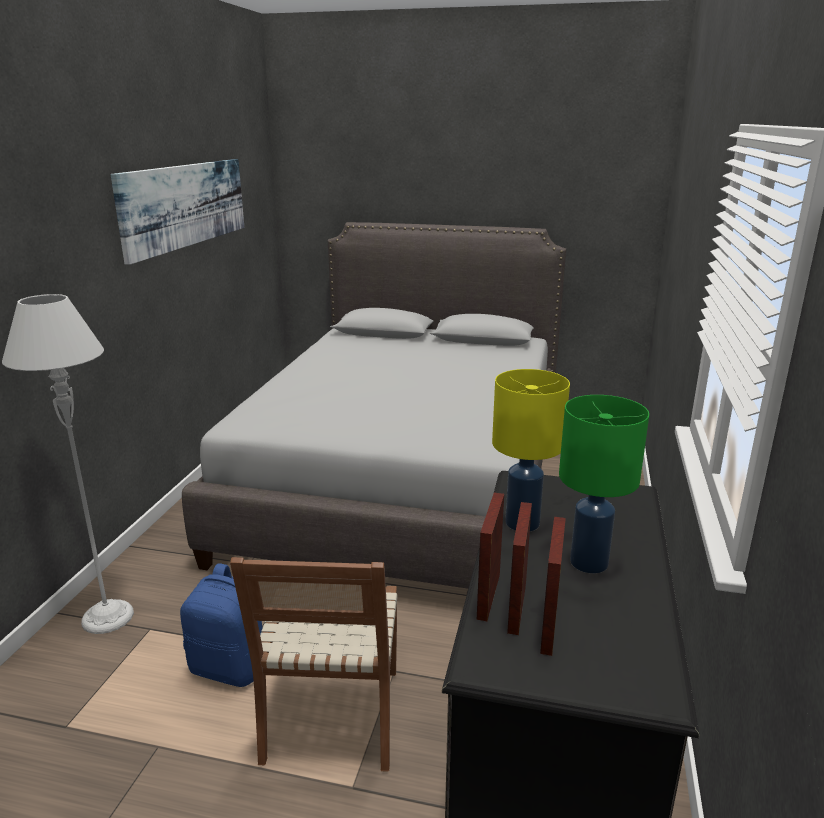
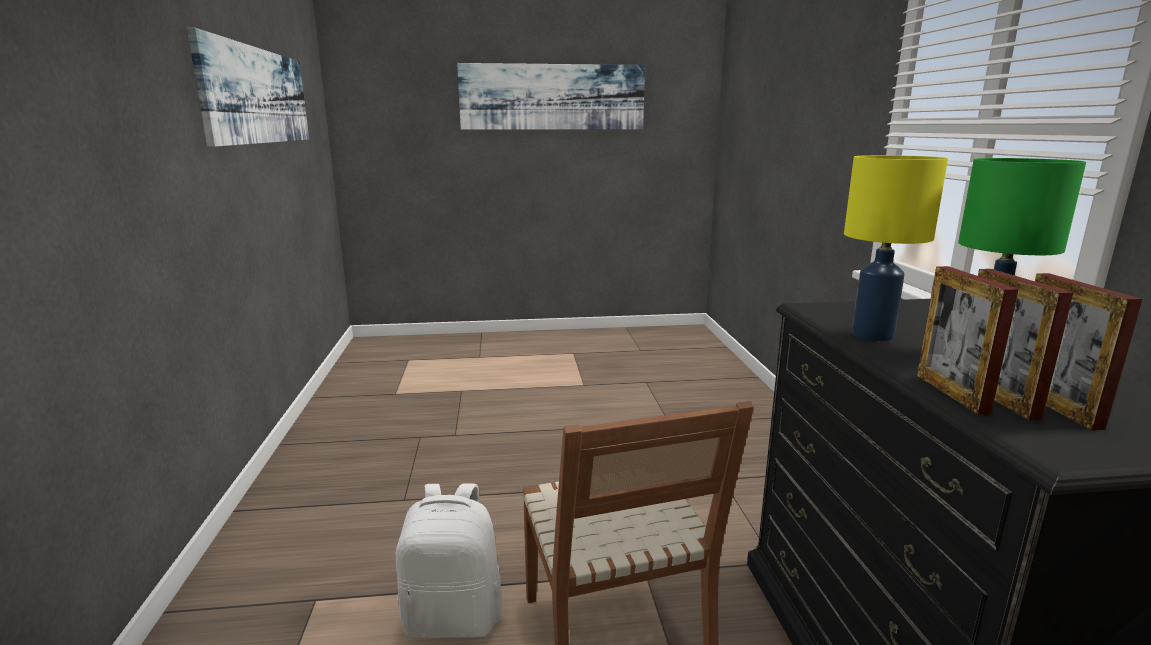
camera: 20 degrees left, 5 degrees down
(107, 617) = (245, 600): grey floor lamp -> none
(232, 667) = (453, 617): blue backpack -> white backpack
(406, 482) = (529, 394): grey bed -> none
(483, 182) = (552, 97): none -> picture

